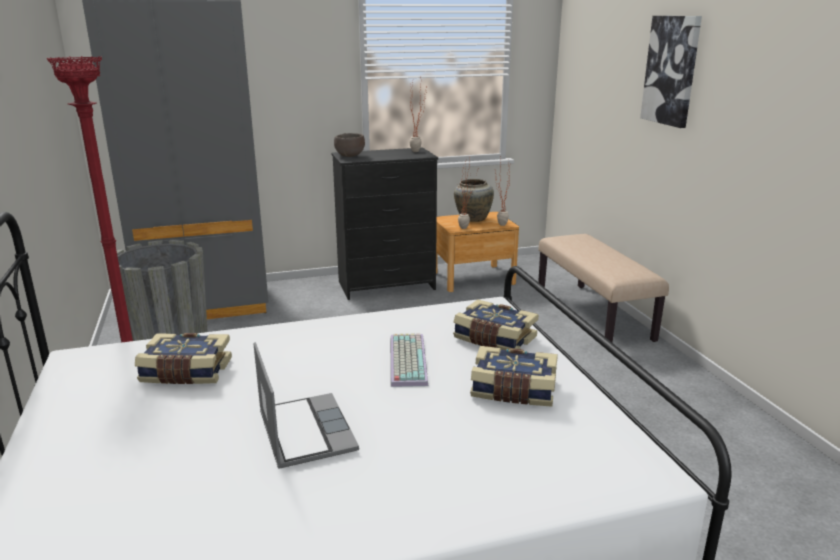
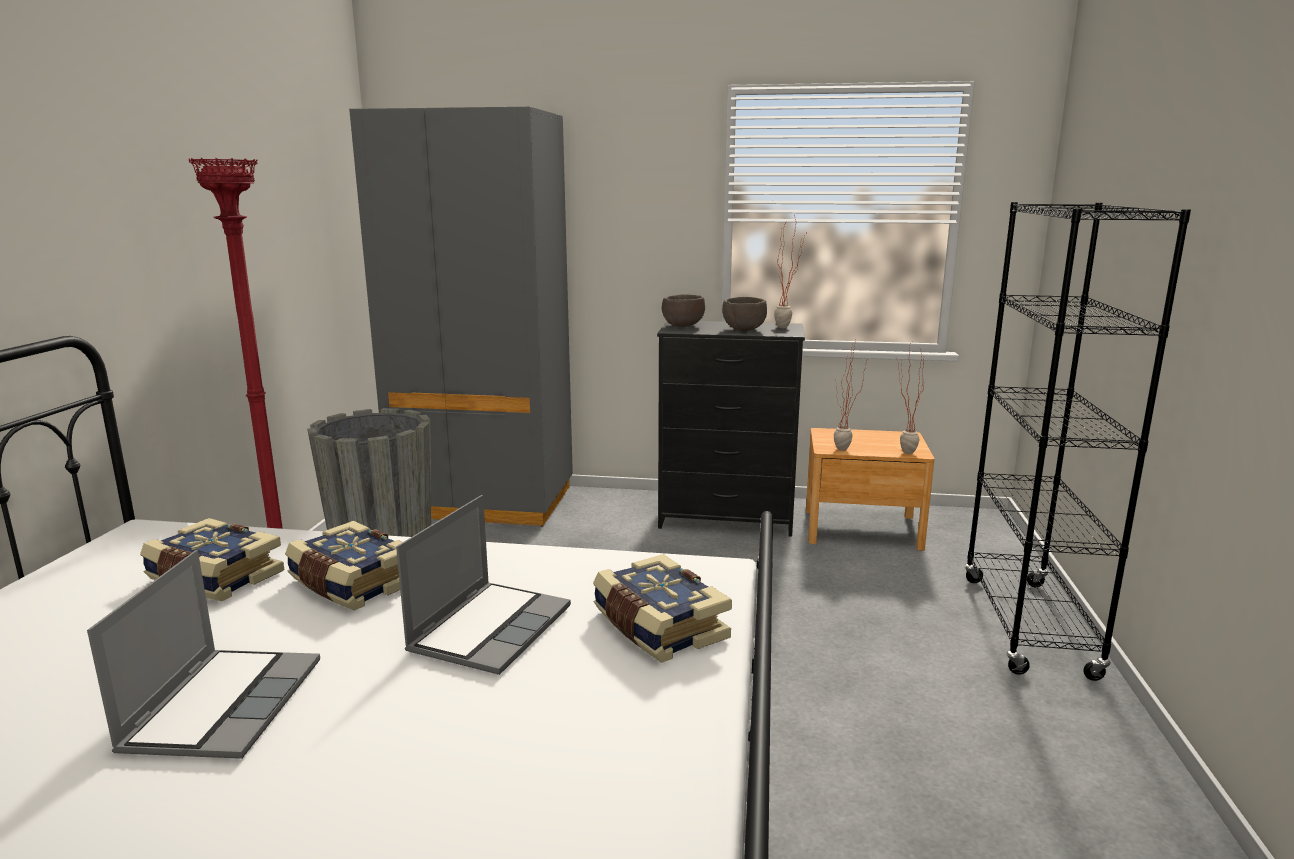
camera: 25 degrees right, 5 degrees down
(393, 155) = (743, 330): none -> brown bowl
(406, 359) = (490, 628): keyboard -> laptop
(472, 219) = (869, 438): beige vase -> none
(513, 391) = (586, 726): book -> book (351, 584)
(594, 315) = (1027, 626): beige bench -> black bookcase
(671, 70) = (1189, 205): picture -> none

